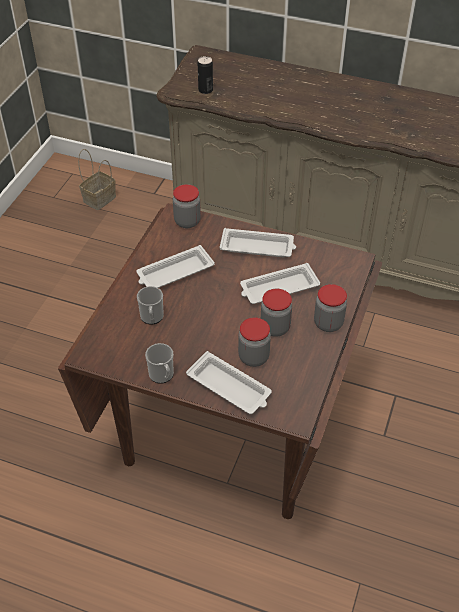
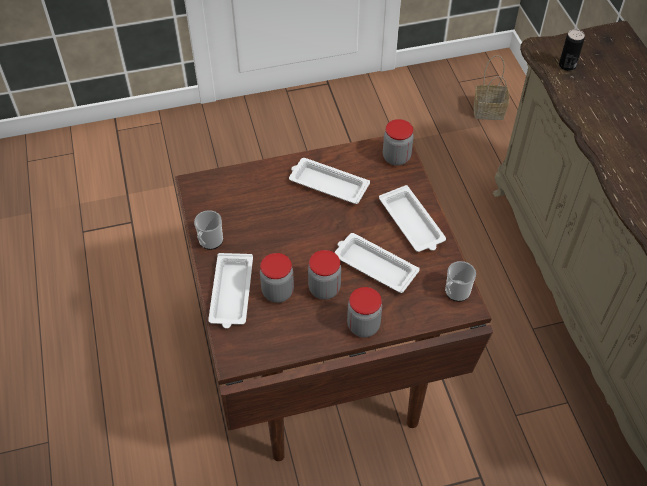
camera: 55 degrees right, 5 degrees up
(152, 318) = (264, 200): mug -> mug (455, 293)

